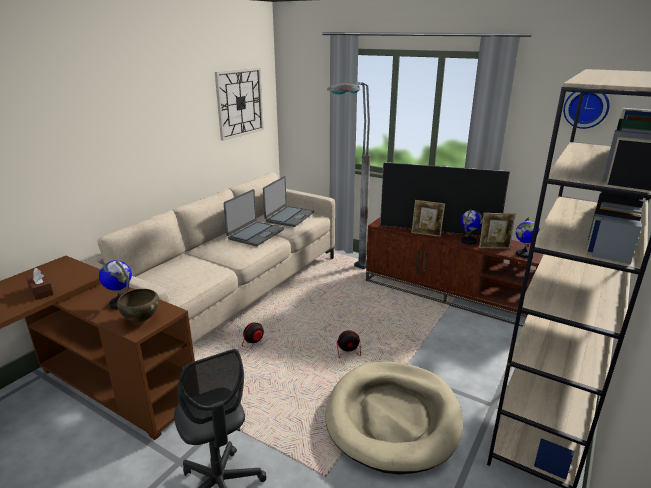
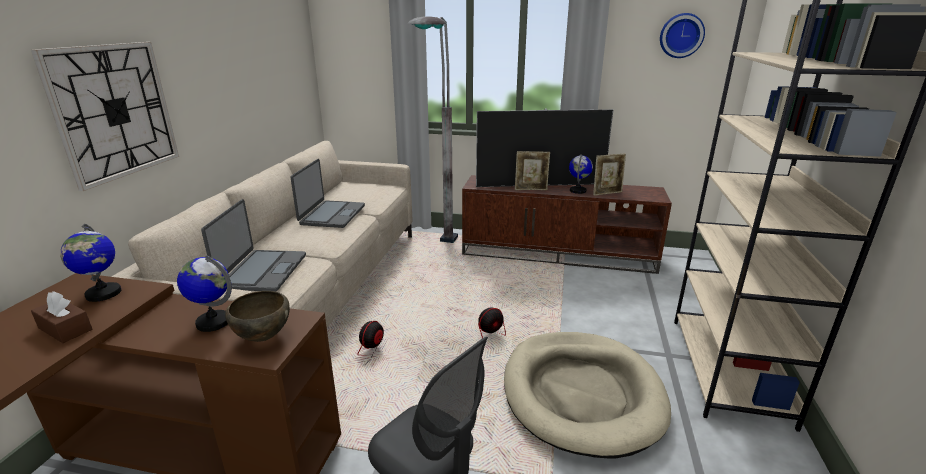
camera: 20 degrees left, 0 degrees up
(240, 103) = (277, 52): wall clock -> wall clock (114, 111)
(289, 217) = (361, 192): laptop -> laptop (262, 271)
(523, 254) = (639, 195): globe -> globe (103, 294)

